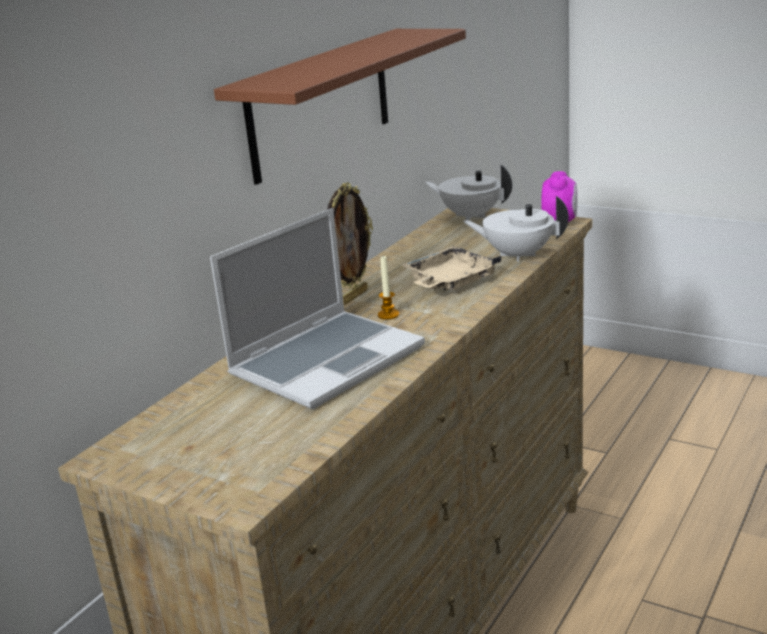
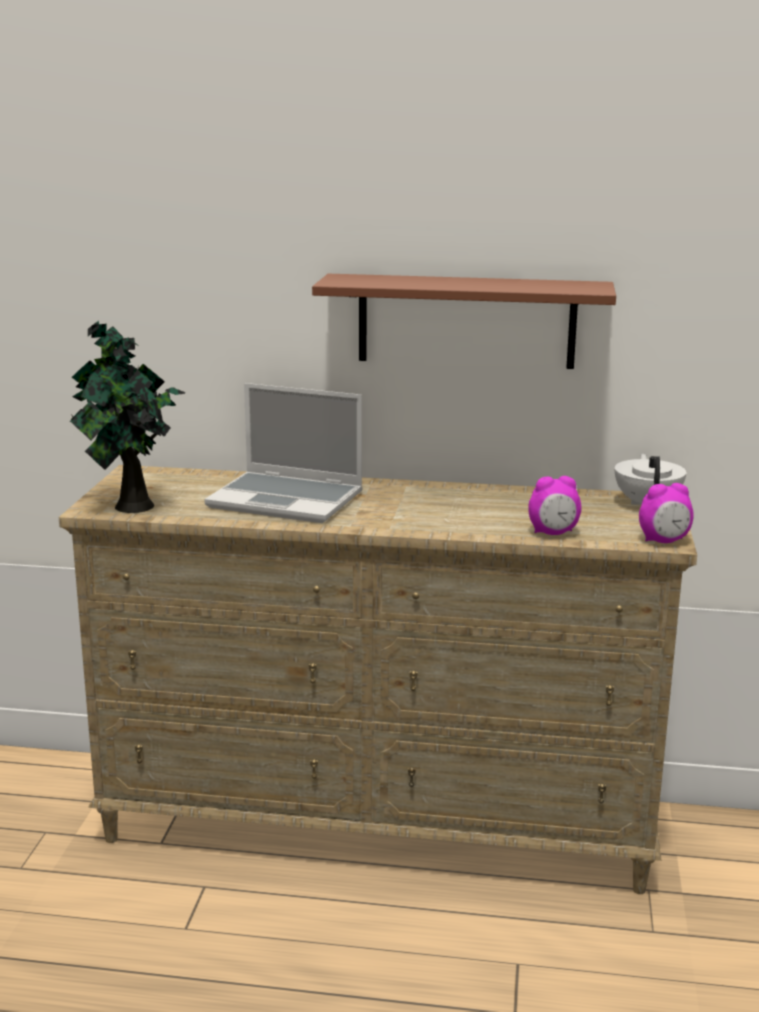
camera: 65 degrees right, 5 degrees down
(260, 466) = (131, 507): none -> potted plant
(353, 297) = (410, 490): picture frame -> none
(388, 315) = (381, 506): candle -> none
(449, 282) = (465, 516): beige tray -> none
(517, 255) = (553, 533): white teapot -> alarm clock

